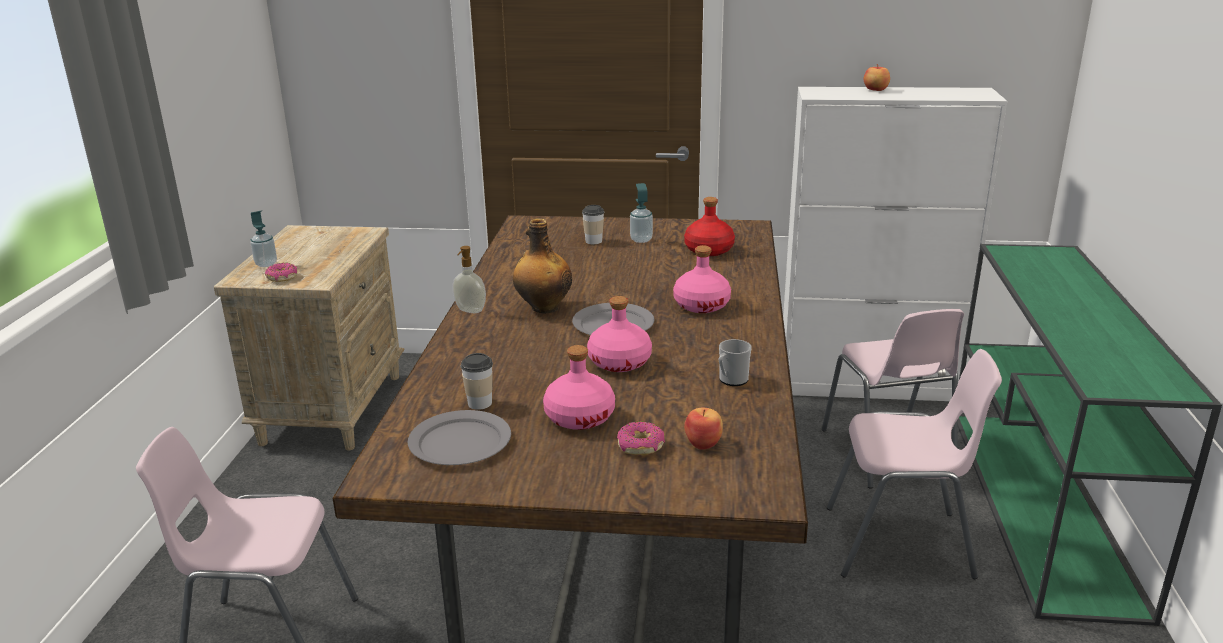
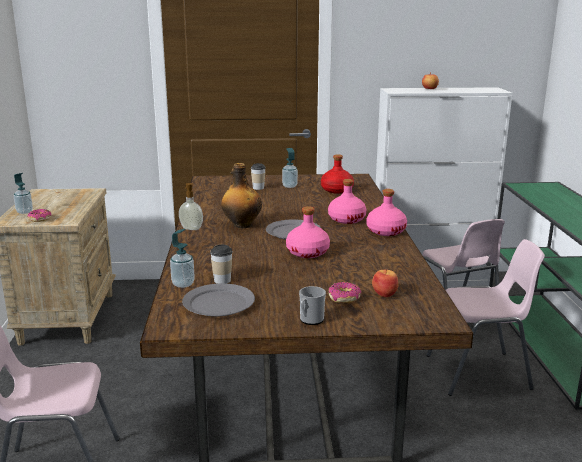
camera: 10 degrees left, 5 degrees down
(423, 406) = (183, 284): none -> soap dispenser
(579, 417) = (295, 284): pink bottle -> pink bottle (385, 231)
(731, 380) = (386, 259): mug -> mug (310, 320)

